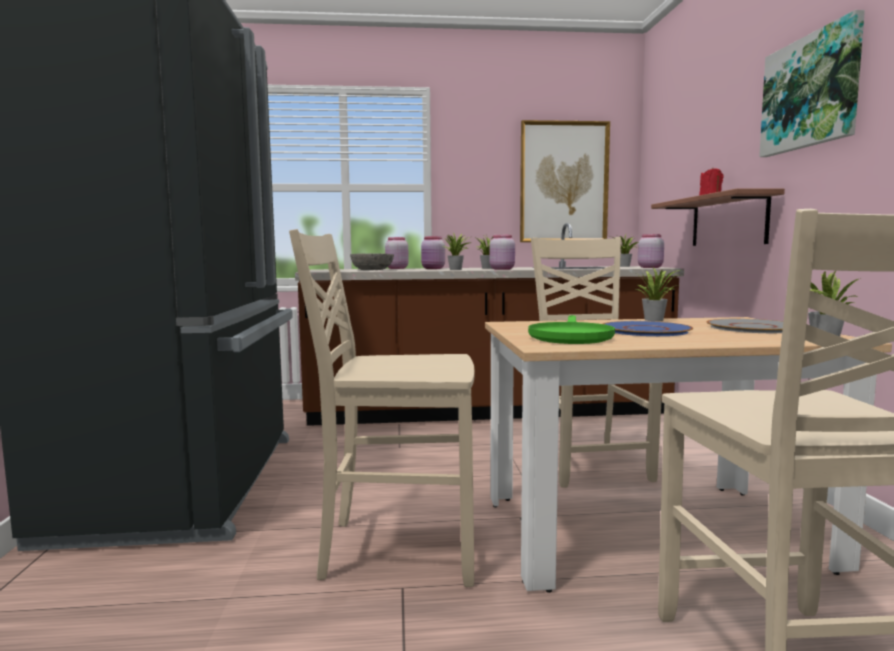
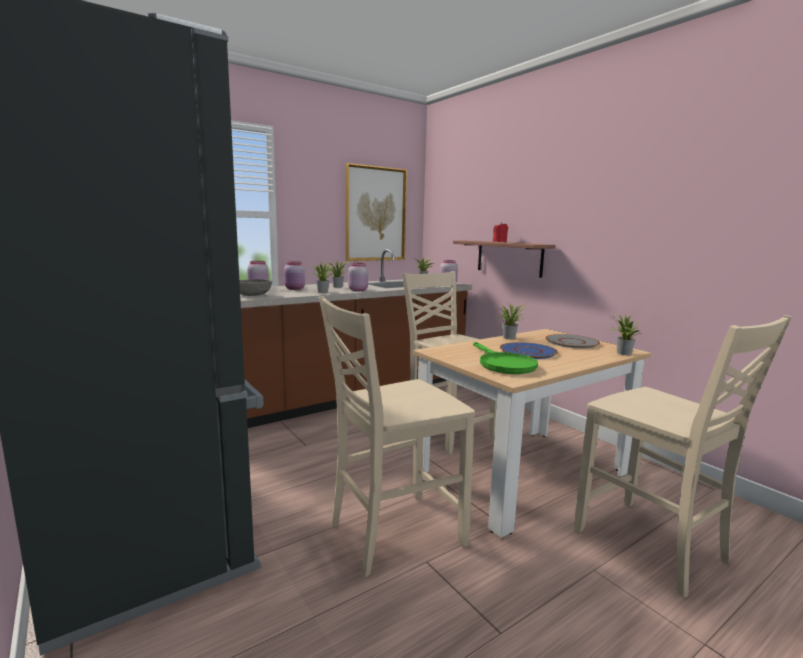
camera: 30 degrees left, 5 degrees up
(810, 92) = (575, 189): picture -> none

